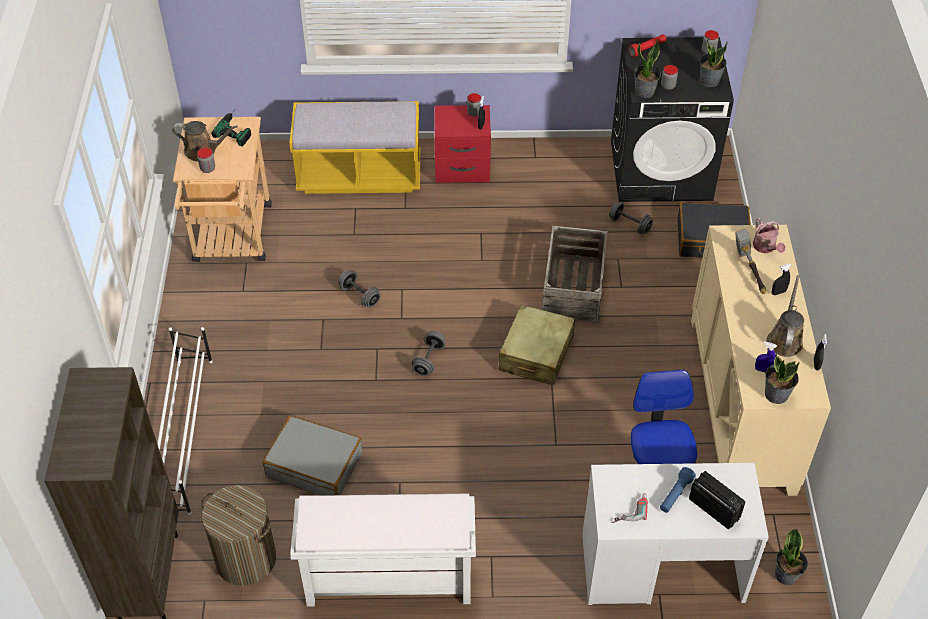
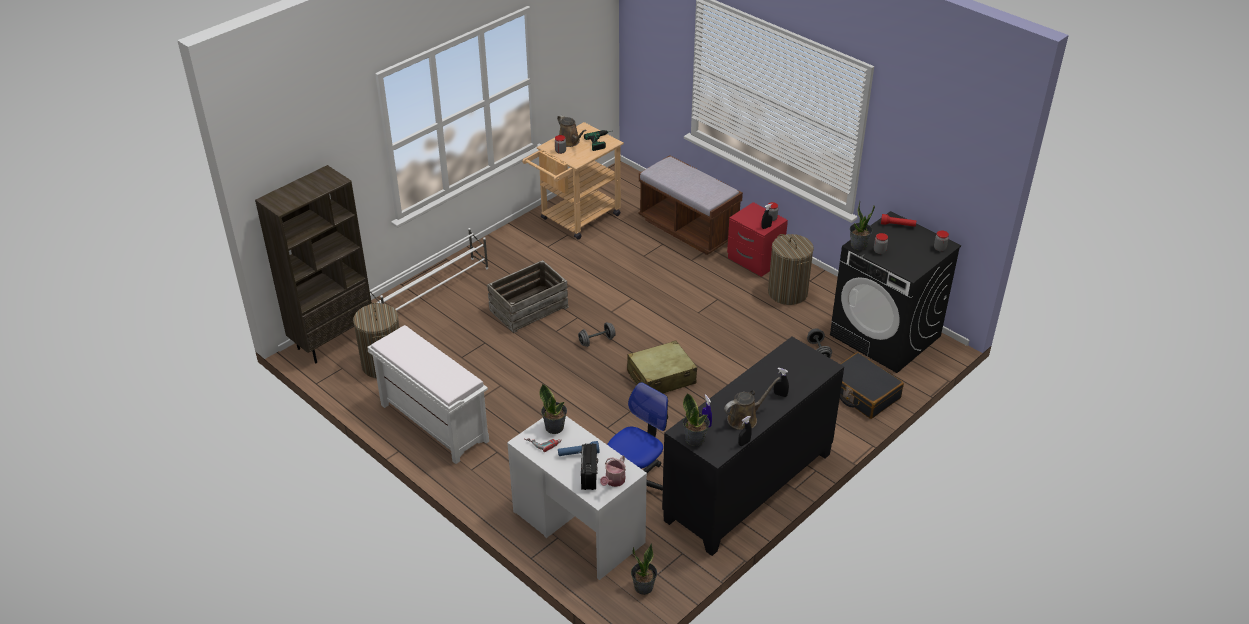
camera: 45 degrees right, 10 degrees down
(315, 465) = (471, 348): grey suitcase -> none
(359, 175) = (688, 229): yellow bench -> brown bench
(359, 295) = (604, 287): grey dumbbell -> none
(532, 183) = (787, 293): none -> laundry basket
(572, 287) = (732, 360): crate -> crate (528, 308)
(709, 80) = (913, 263): potted plant -> potted plant (554, 427)
(742, 403) = (749, 487): beige cabinet -> black cabinet
(749, 271) = (778, 373): hammer -> none
(765, 247) = (809, 369): watering can -> watering can (613, 481)

